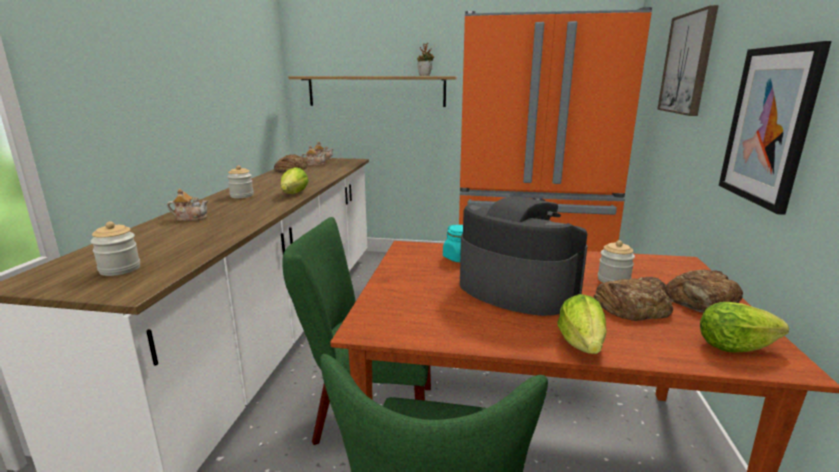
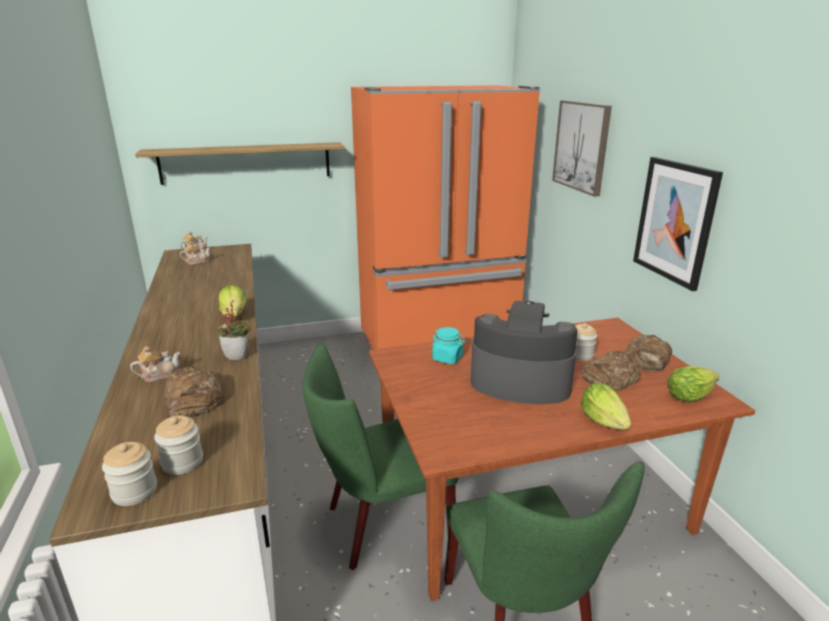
camera: 25 degrees left, 5 degrees up
(242, 196) = (174, 329): jar -> jar (134, 491)
(291, 169) = (177, 274): bread -> bread (193, 399)
(425, 76) = (307, 144): potted plant -> potted plant (238, 356)

